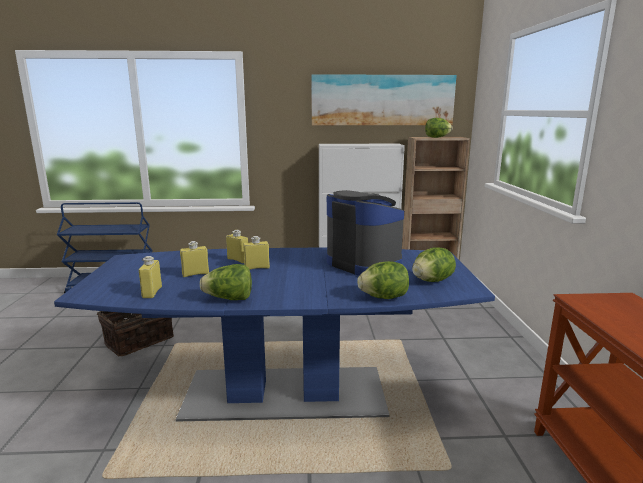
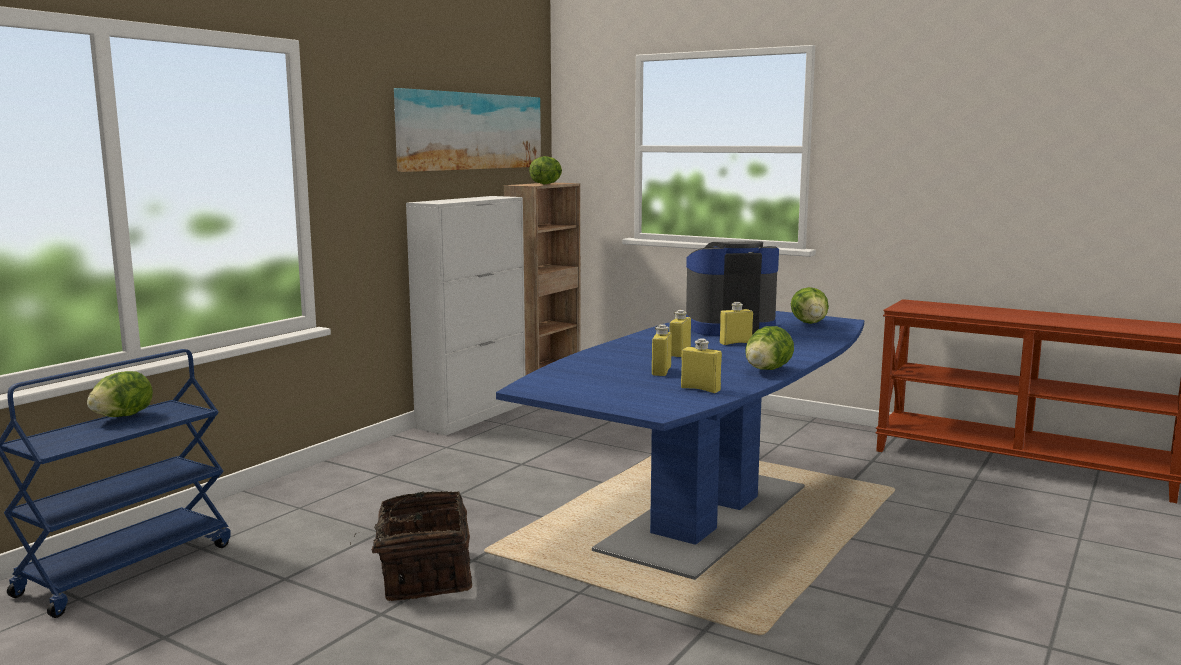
camera: 55 degrees left, 5 degrees down
(238, 260) = (636, 355): yellow bottle -> yellow bottle (735, 343)
(384, 297) = (830, 338): lettuce -> lettuce (122, 416)

